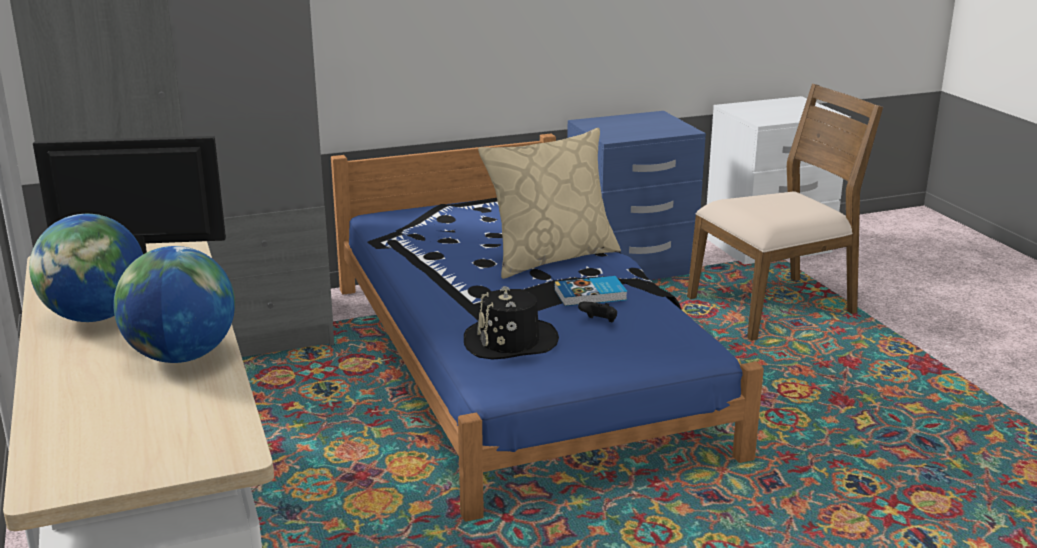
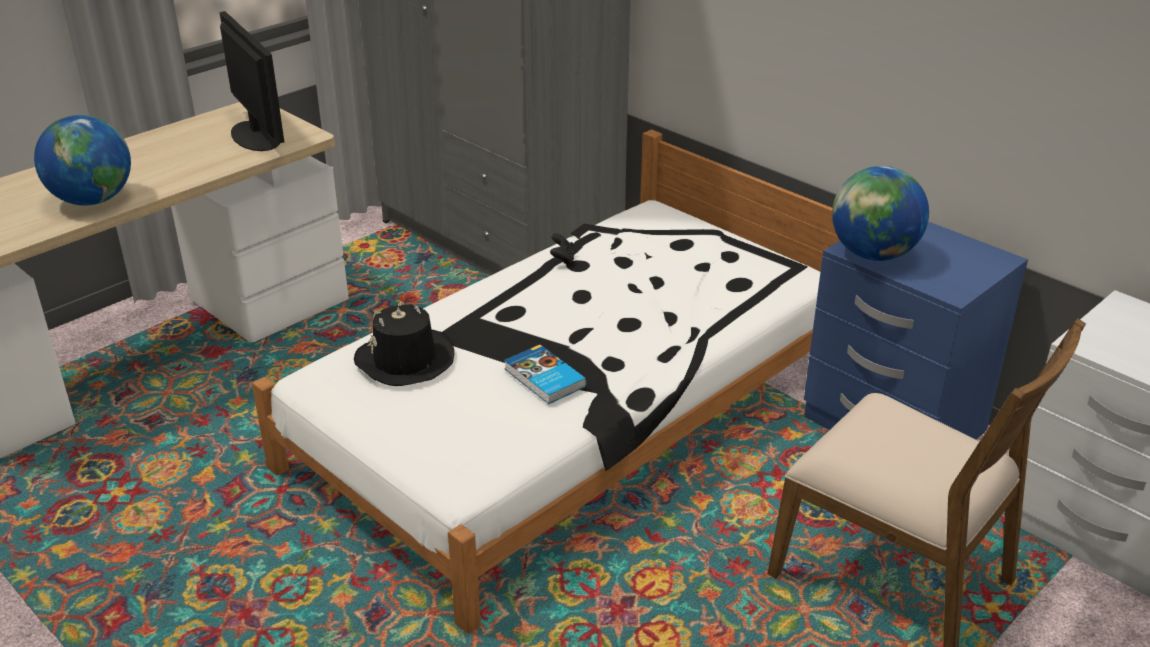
camera: 65 degrees right, 10 degrees up
(96, 317) = (152, 153): globe -> globe (873, 254)
(516, 363) = (575, 413): blue bed -> white bed
(551, 257) = (630, 330): beige pillow -> none
(599, 322) = (484, 400): black game controller -> black game controller (562, 259)

